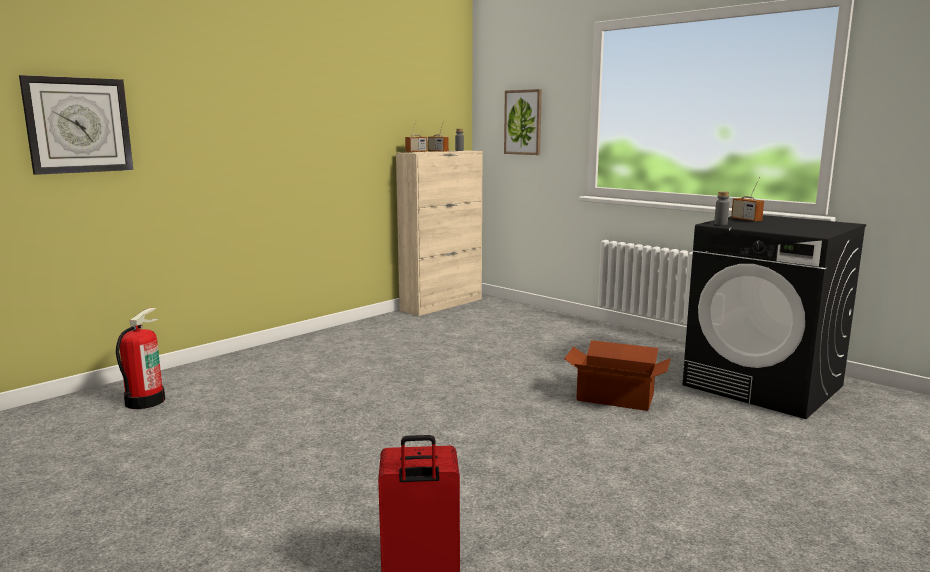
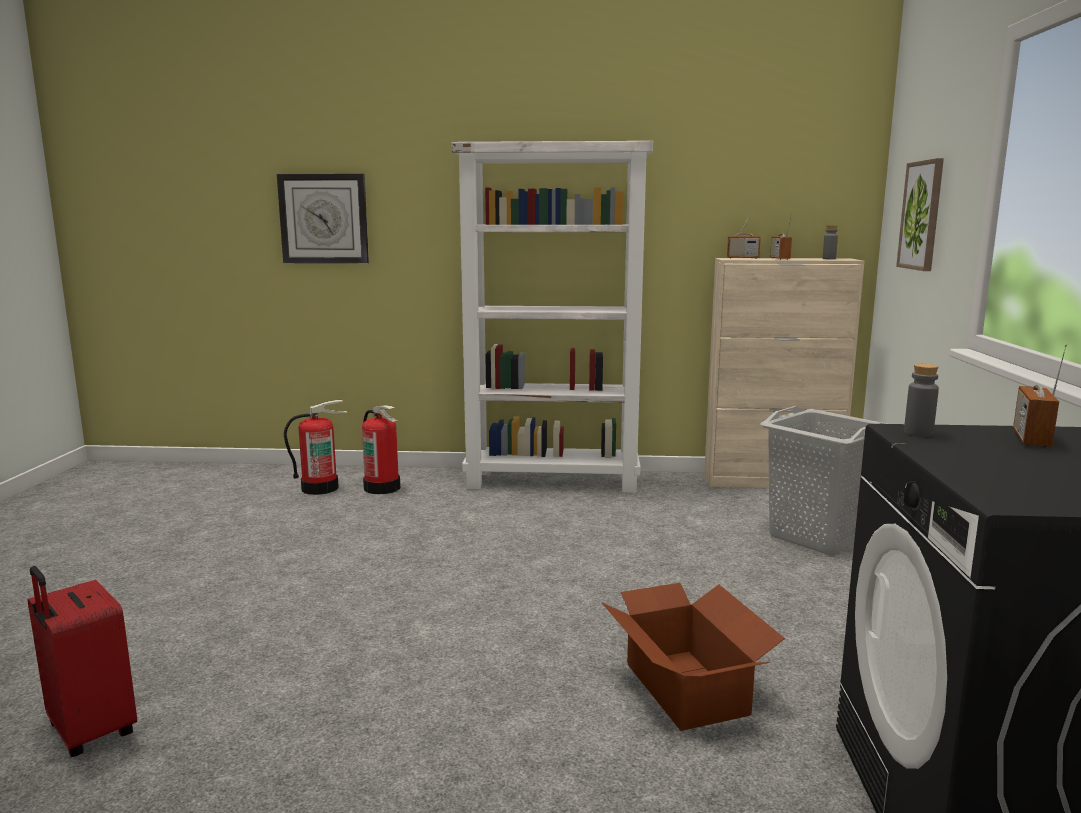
camera: 50 degrees right, 0 degrees up
(204, 383) = (383, 488): none -> fire extinguisher
(322, 340) = (553, 481): none -> white bookcase
(520, 323) = (816, 537): none -> grey laundry basket

